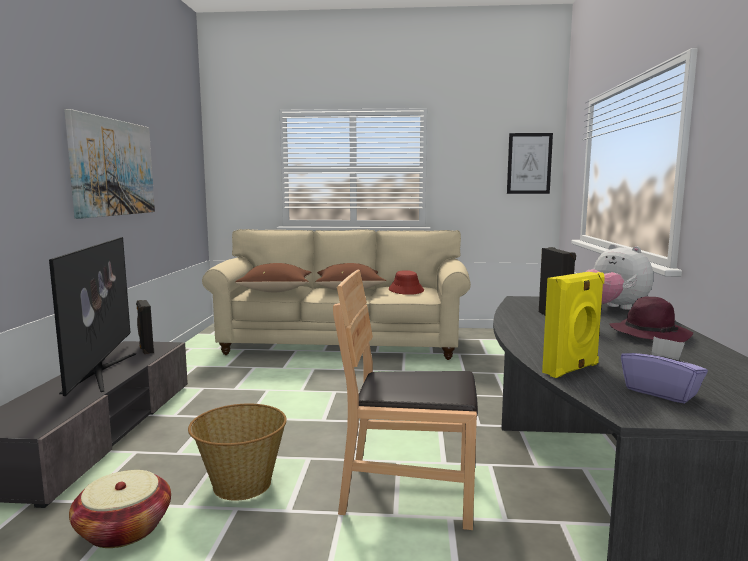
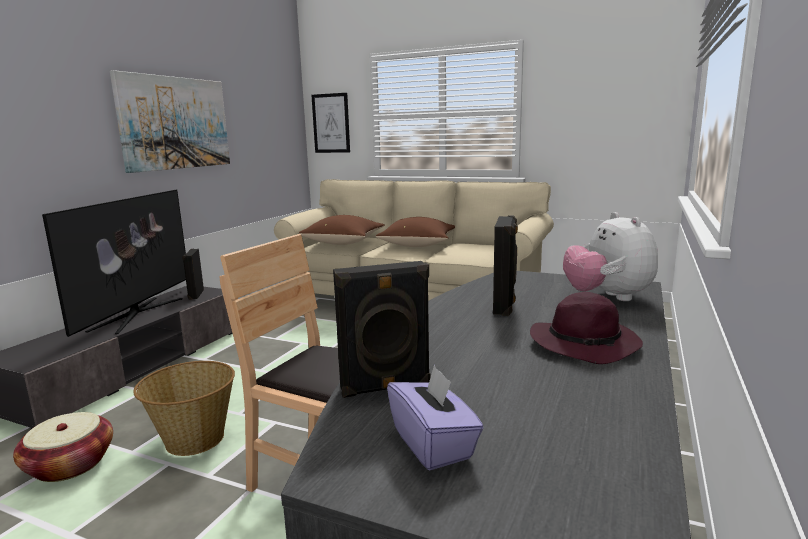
camera: 20 degrees right, 5 degrees up
(406, 290) = (473, 248): red hat -> none
(529, 163) = (647, 99): picture -> picture (331, 123)
(572, 369) = (386, 387): yellow speaker -> black speaker

